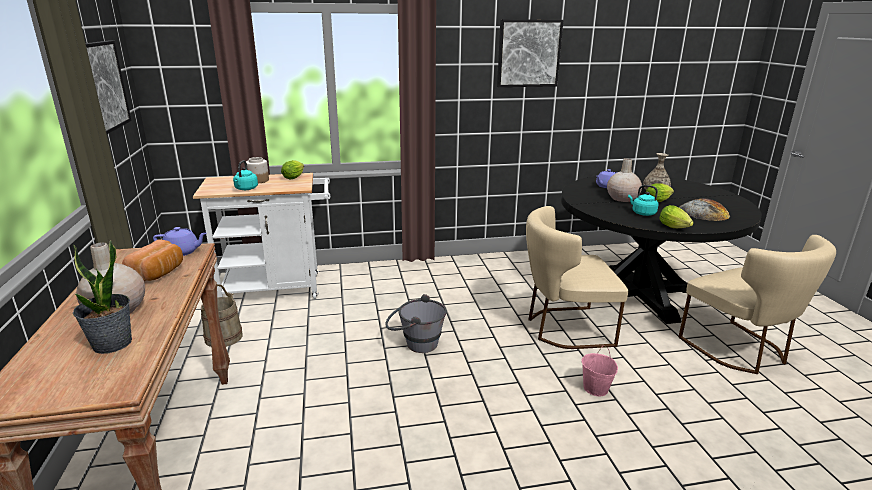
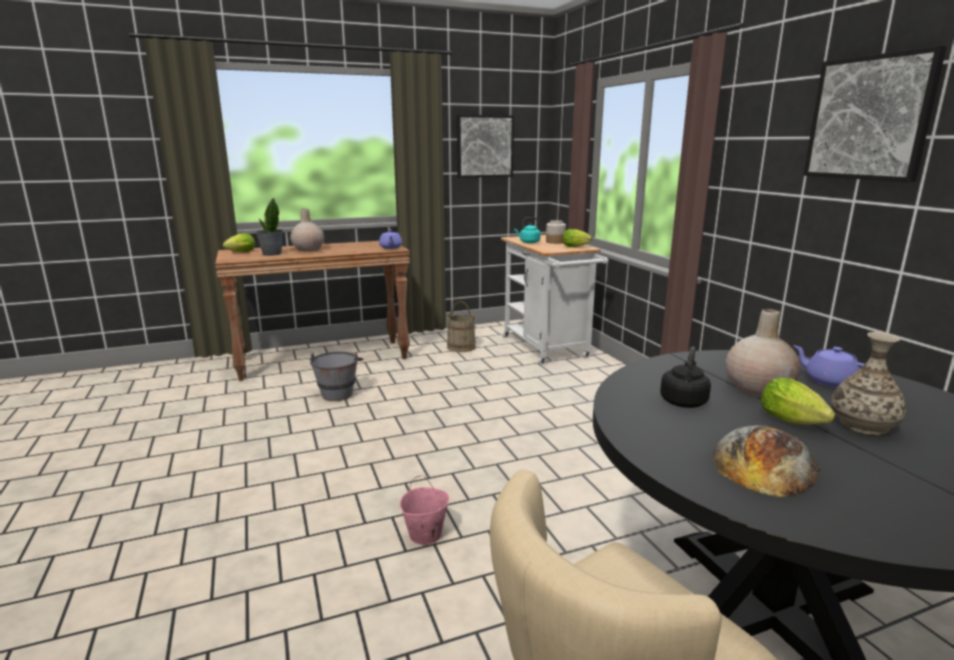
camera: 80 degrees right, 5 degrees down
(159, 273) = (356, 248): bread -> none
(415, 344) = (482, 416): grey bucket -> grey bucket (338, 392)
(563, 328) = (567, 512): beige chair -> none
(642, 213) = (683, 401): turquoise kettle -> black kettle
(675, 228) = (622, 422): lettuce -> lettuce (240, 252)

